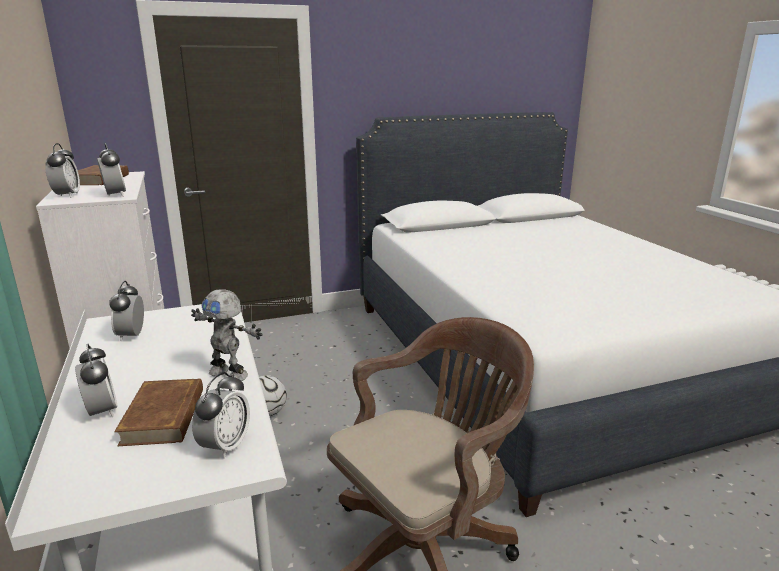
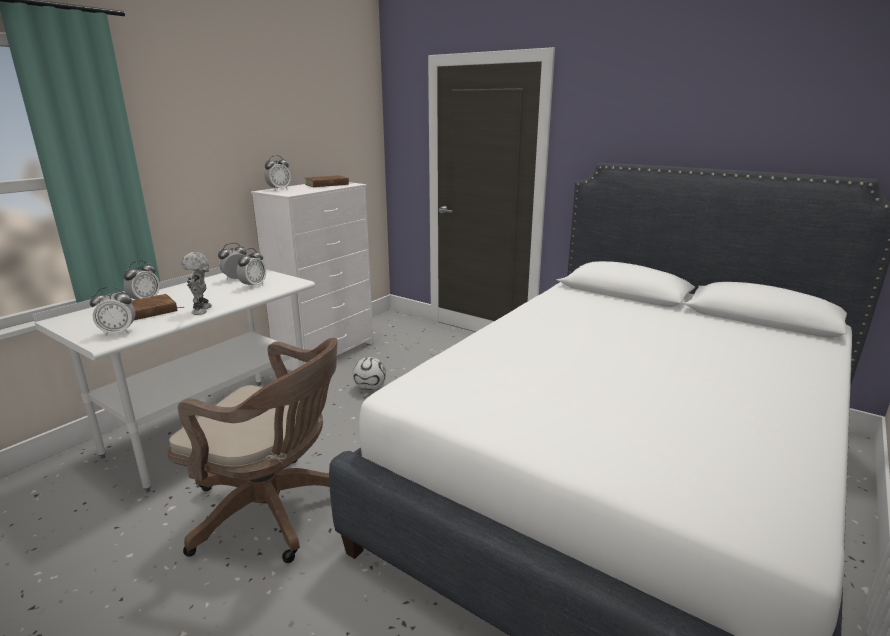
camera: 55 degrees right, 0 degrees up
(115, 195) = (291, 193): alarm clock -> alarm clock (253, 285)

